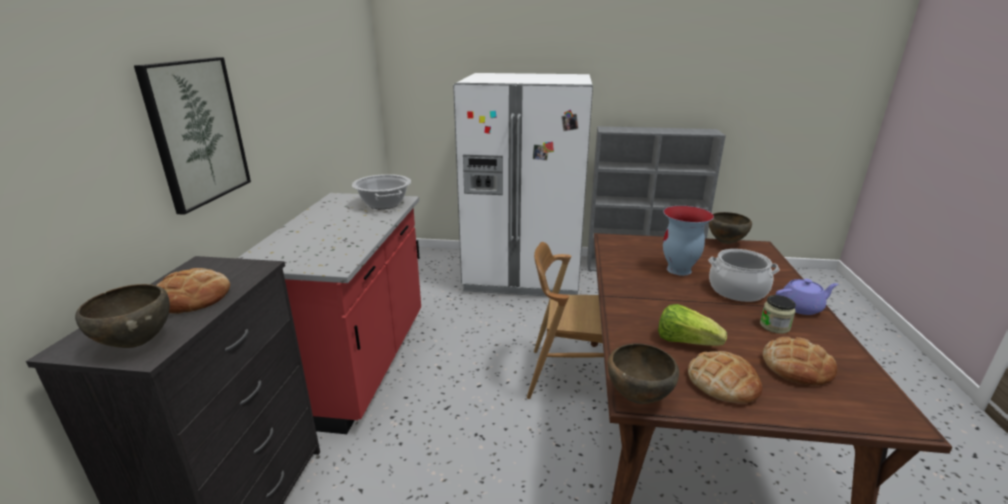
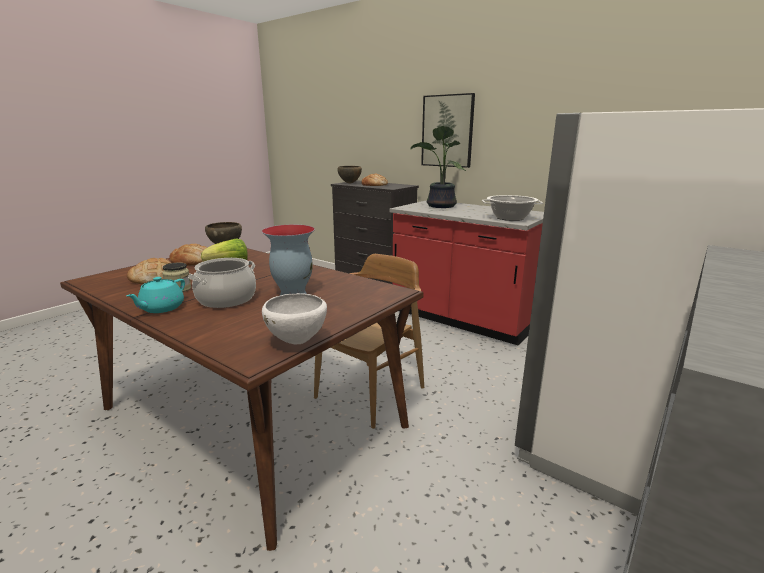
camera: 120 degrees right, 5 degrees down
(308, 246) = (439, 206): none -> potted plant
(725, 242) = (297, 342): brown bowl -> white bowl
(801, 307) = (161, 308): purple teapot -> turquoise teapot

